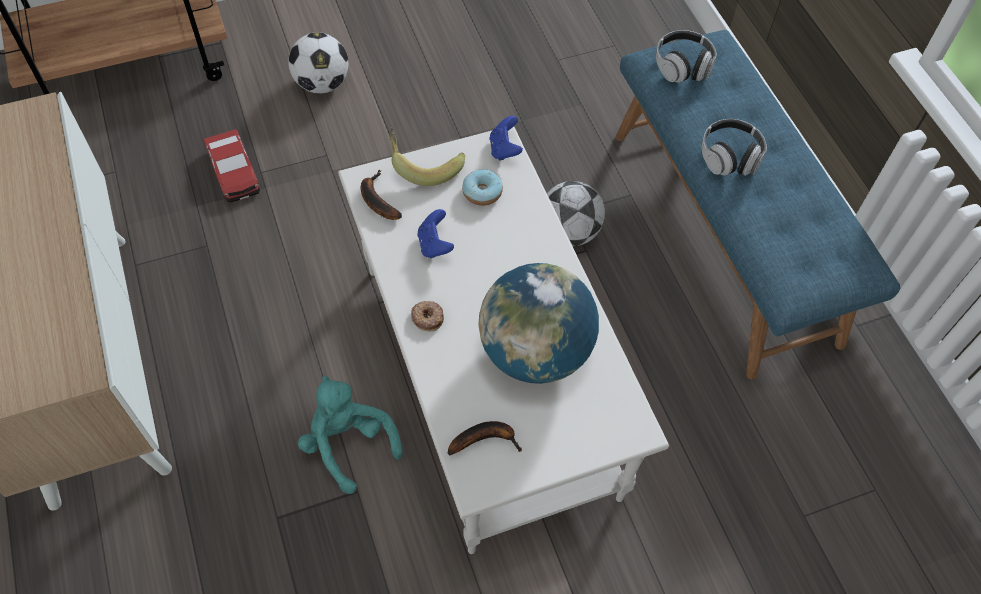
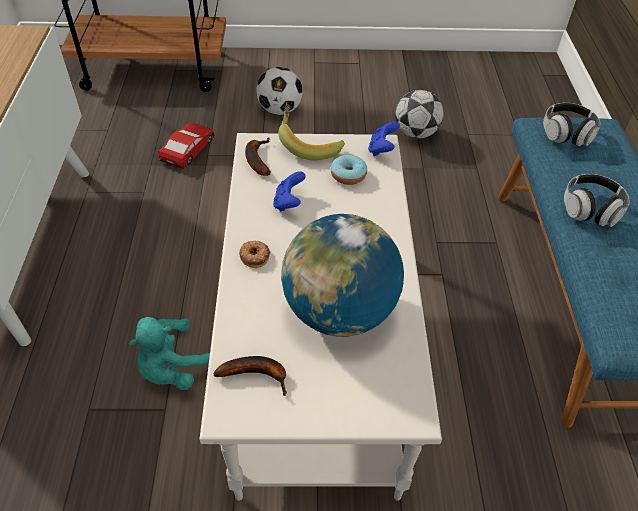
camera: 20 degrees right, 10 degrees down
(234, 172) = (188, 150): toy car -> toy car turned 150 degrees counterclockwise
(348, 444) = (176, 368): turquoise plush toy -> turquoise plush toy turned 120 degrees counterclockwise
(569, 232) = (432, 257): football -> football (416, 133)

